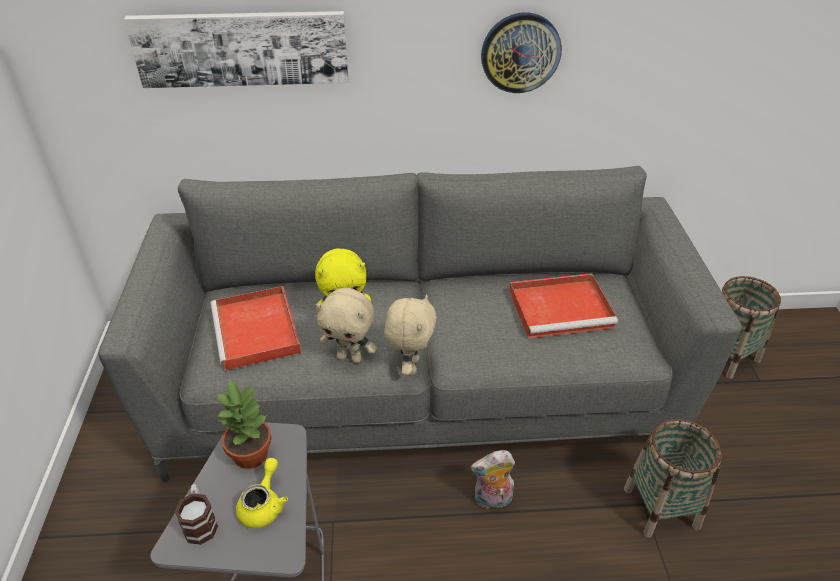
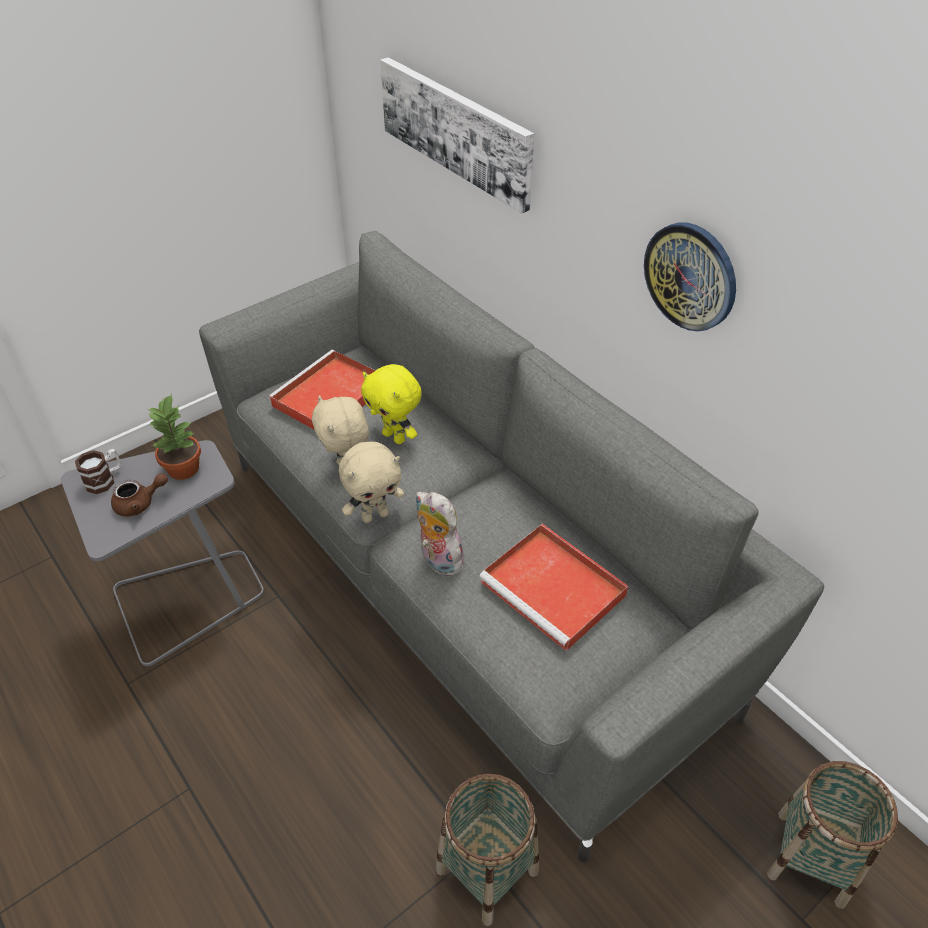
camera: 55 degrees right, 5 degrees up
(264, 505) = (140, 504): yellow teapot -> brown teapot
(492, 500) = (383, 703): plush toy -> plush toy (438, 560)

